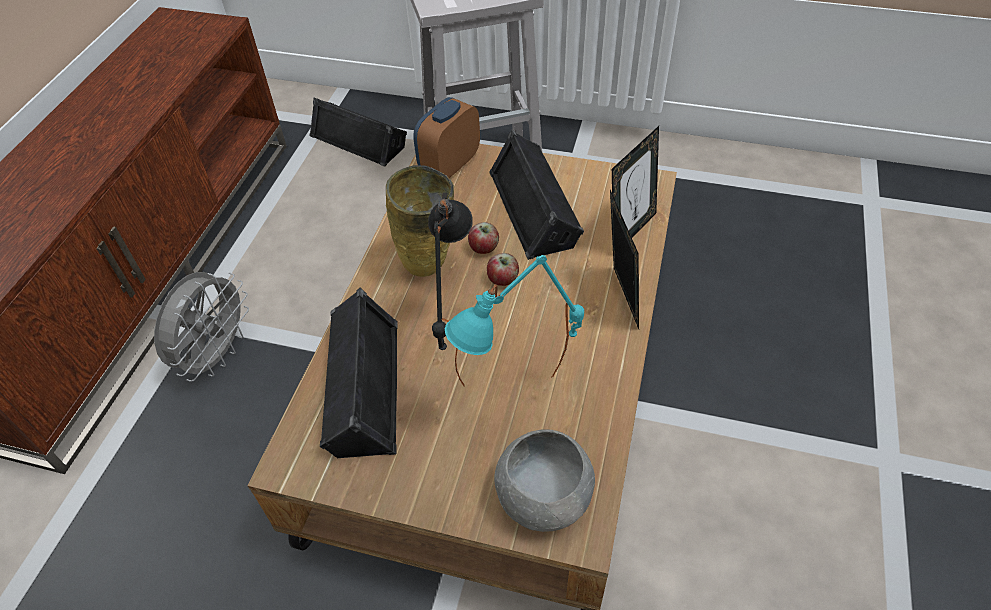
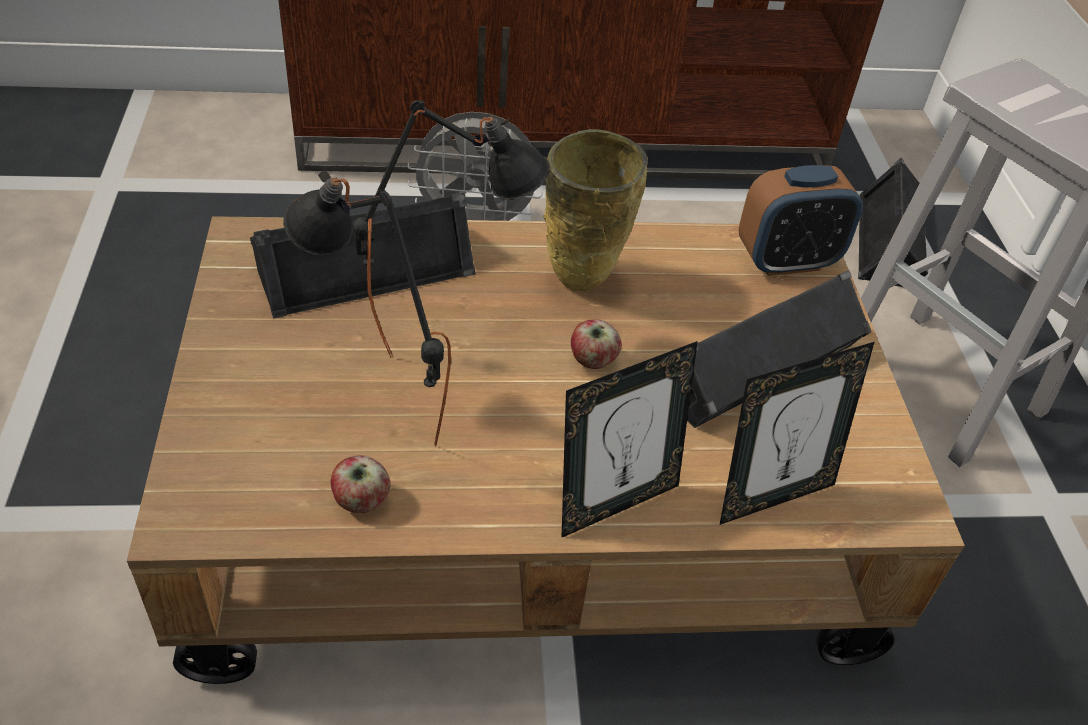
camera: 65 degrees right, 5 degrees down
(449, 164) = (786, 261): alarm clock -> alarm clock turned 150 degrees clockwise
(484, 248) = (642, 329): apple -> apple (361, 501)
(519, 406) = (375, 419): turquoise table lamp -> black table lamp
(543, 498) = (232, 470): grey bowl -> none
(629, 231) = (772, 495): picture frame -> picture frame turned 45 degrees counterclockwise

